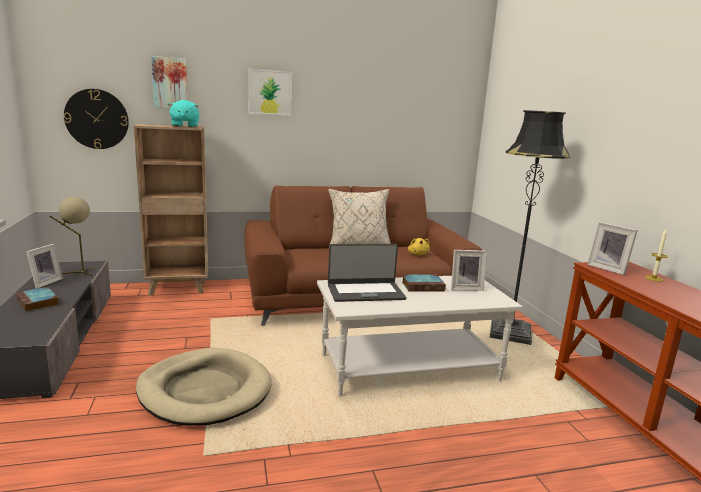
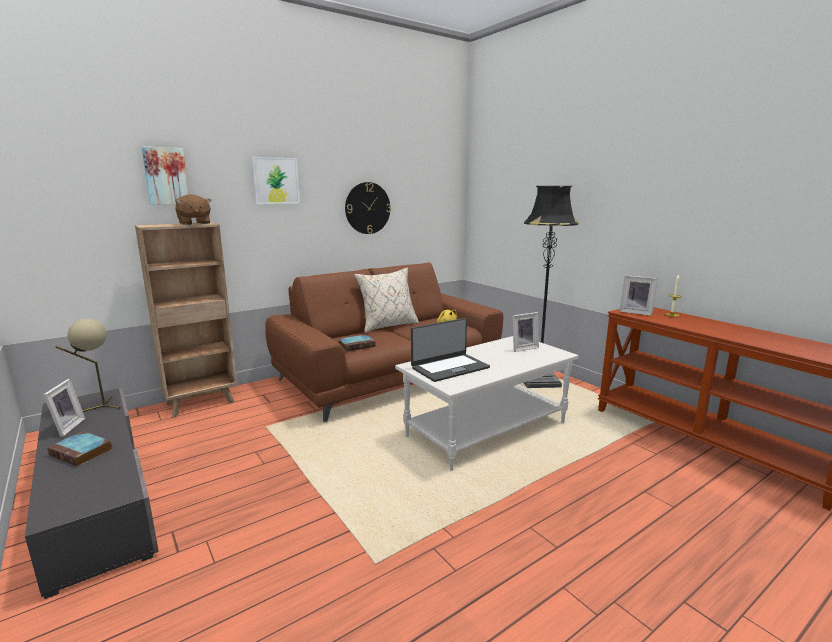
camera: 20 degrees left, 0 degrees up
(97, 119) = (78, 223): wall clock -> wall clock (367, 208)
(184, 126) = (194, 223): turquoise plush toy -> brown plush toy
(205, 390) = (322, 500): beige dog bed -> none
(423, 286) = (489, 353): book -> book (357, 345)

